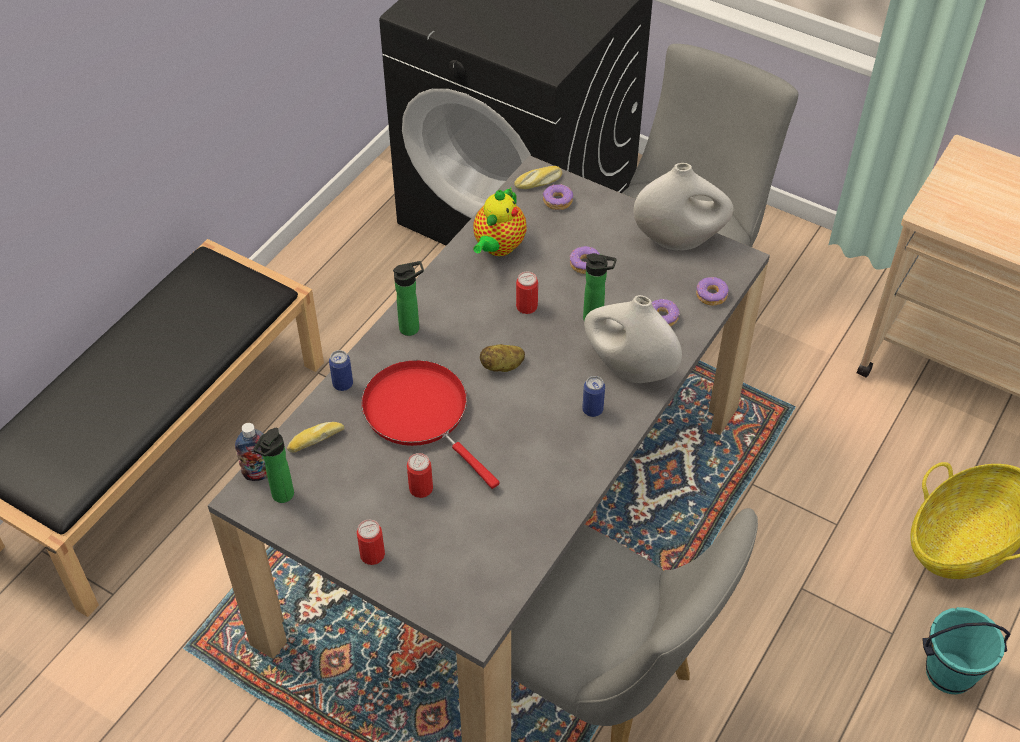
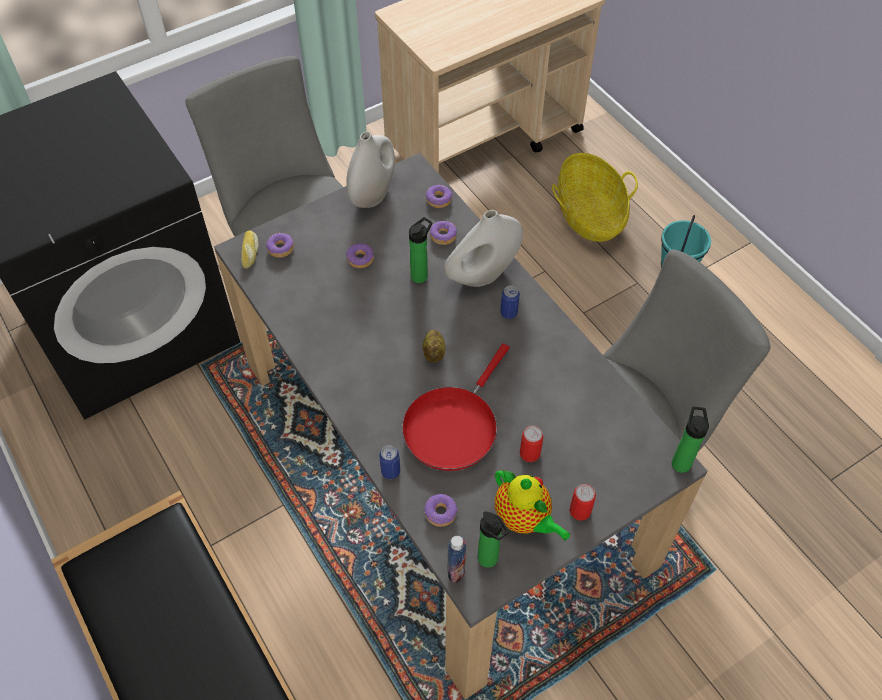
camera: 65 degrees left, 5 degrees up
(315, 439) = (441, 513): bread -> donut
(412, 327) = (357, 398): bottle -> bottle (681, 461)
(420, 413) = (453, 426): red frying pan -> red frying pan turned 45 degrees counterclockwise
(498, 247) = (305, 306): teapot -> teapot (524, 519)
(526, 306) = (381, 313): can -> none

